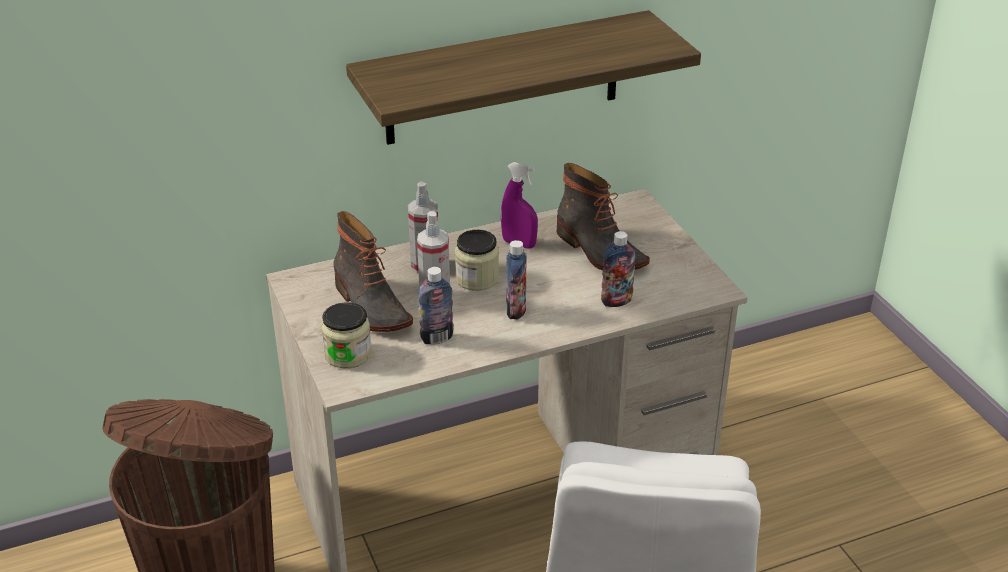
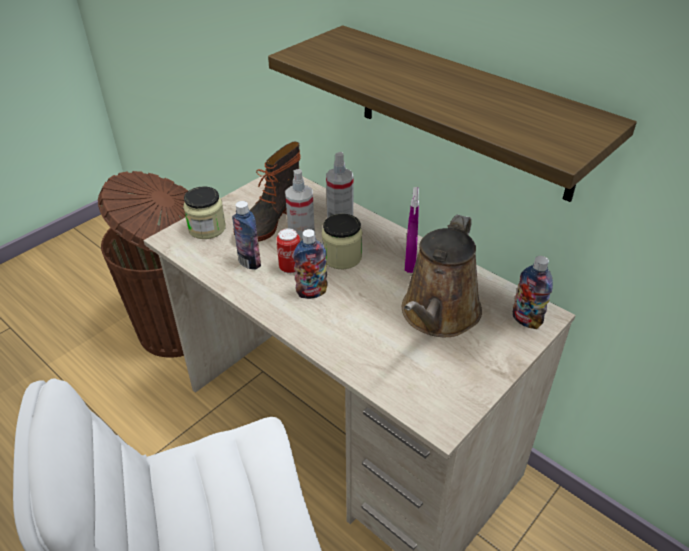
camera: 65 degrees right, 5 degrees up
(467, 314) = (290, 268): none -> can
(599, 251) = (438, 315): boot -> brown watering can
(616, 301) = (367, 351): bottle -> bottle (526, 320)

